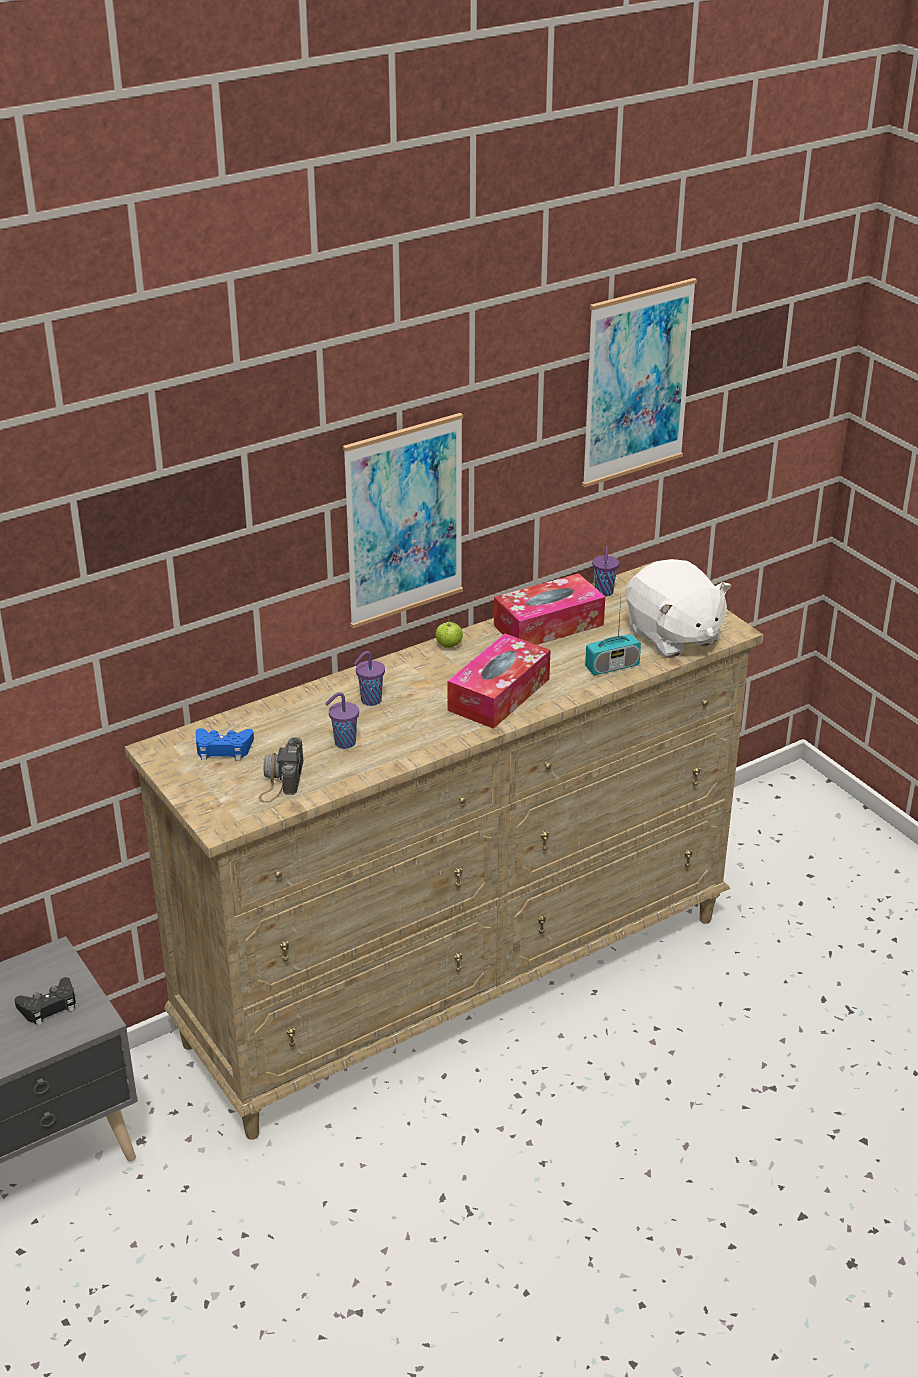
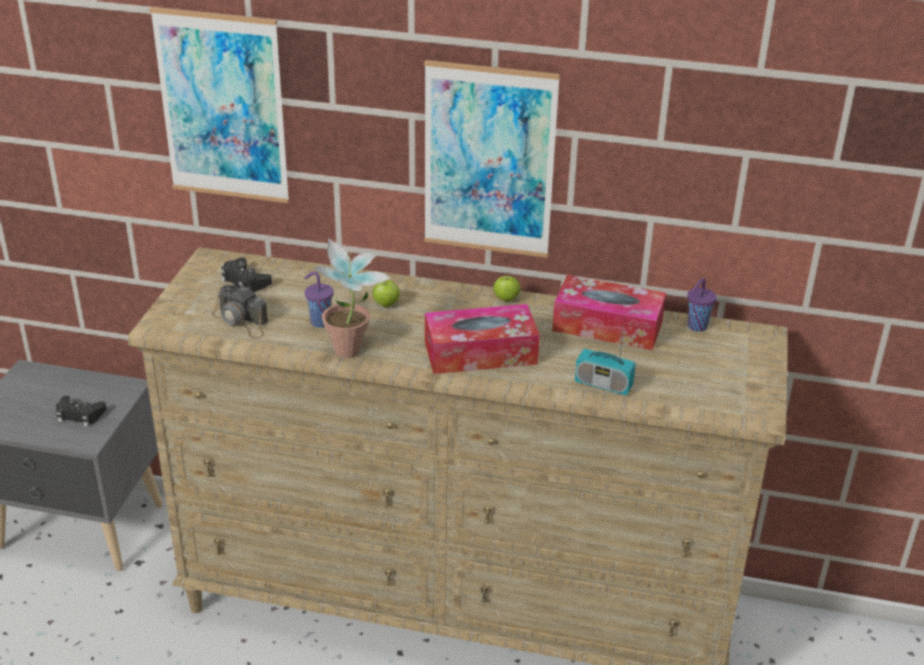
camera: 45 degrees right, 0 degrees up
(223, 749) = (245, 281): blue game controller -> black game controller
(281, 779) = (242, 321): camera -> camera turned 105 degrees counterclockwise
(370, 700) = (386, 304): purple cup -> apple
(414, 751) = (352, 355): none -> potted plant
(636, 383) = (790, 121): picture -> picture (223, 107)
(672, 636) = (696, 391): white plush toy -> none

